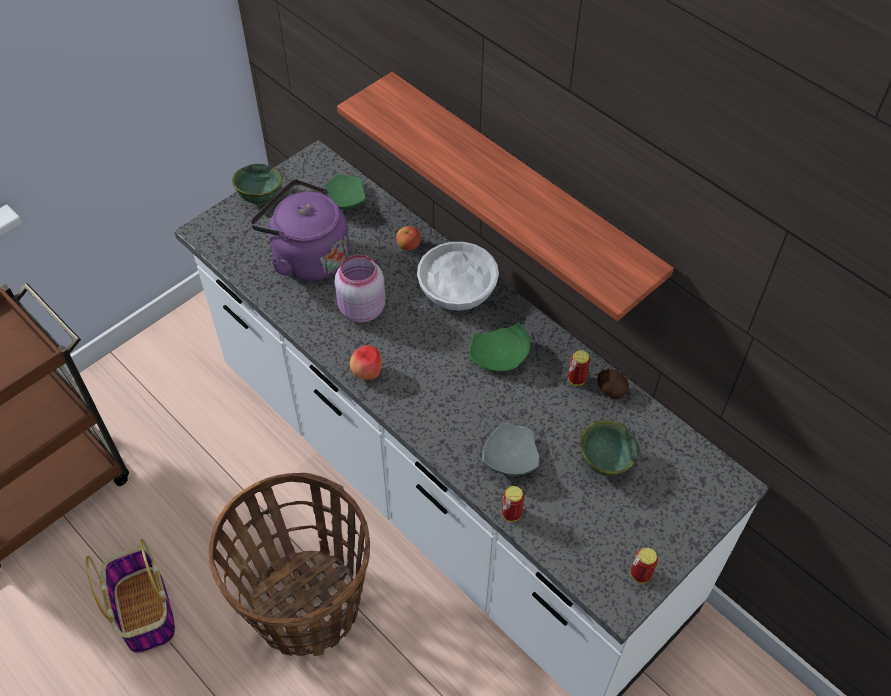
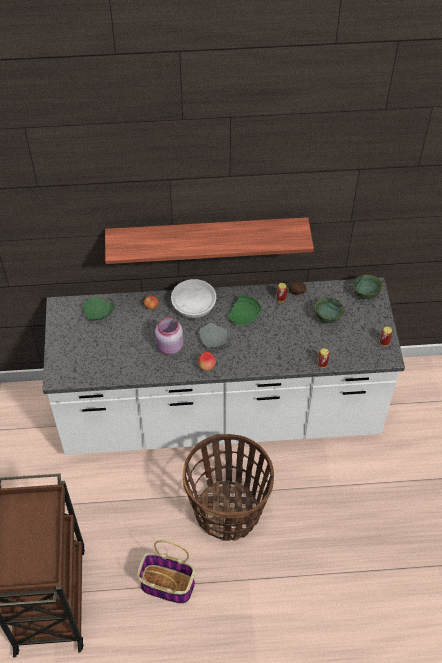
camera: 50 degrees left, 0 degrees up
(260, 198) = (60, 343): green bowl -> green bowl (365, 295)
(307, 257) = (117, 348): purple kettle -> none
(509, 458) = (296, 347): grey plate -> grey plate (214, 340)

